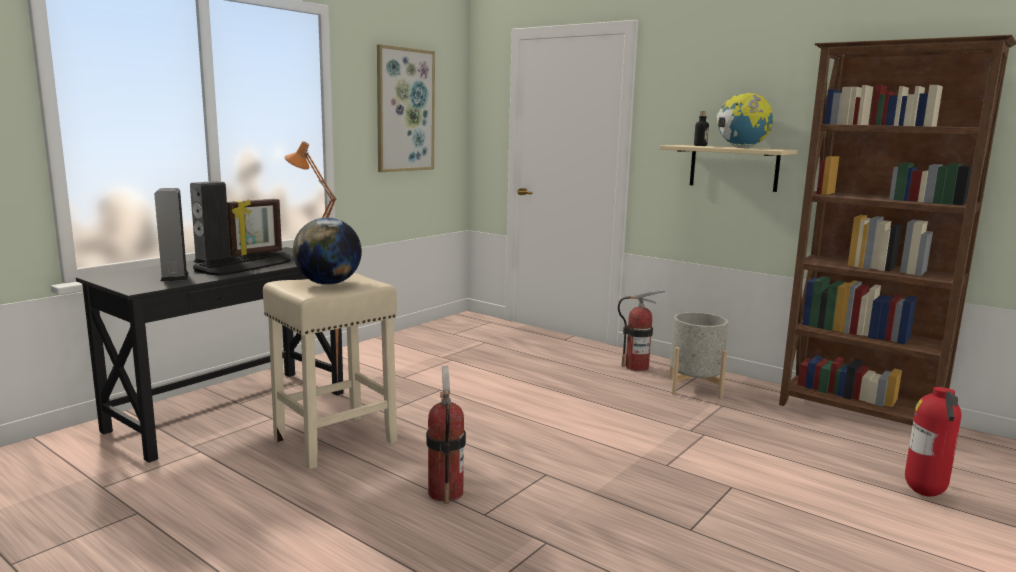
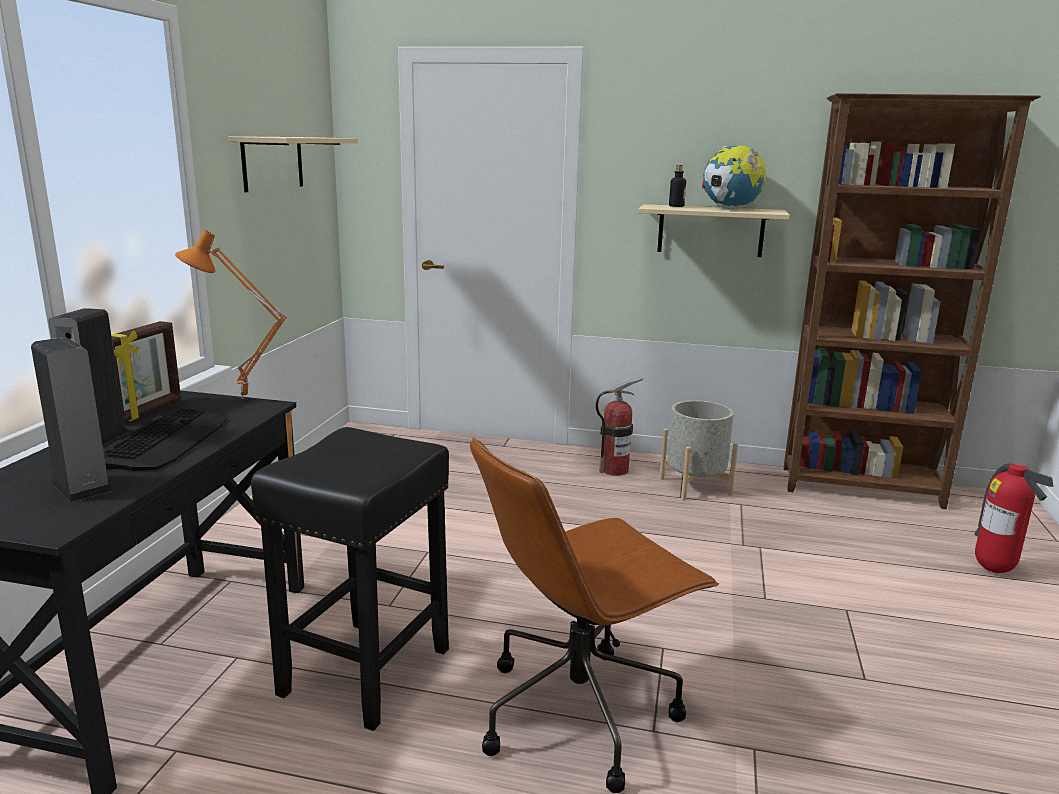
camera: 25 degrees left, 5 degrees up
(328, 284) = (352, 458): globe -> none
(333, 441) = (364, 673): beige stool -> black stool
(405, 110) = (272, 163): picture -> beige shelf
(445, 492) = (580, 711): fire extinguisher -> brown office chair

